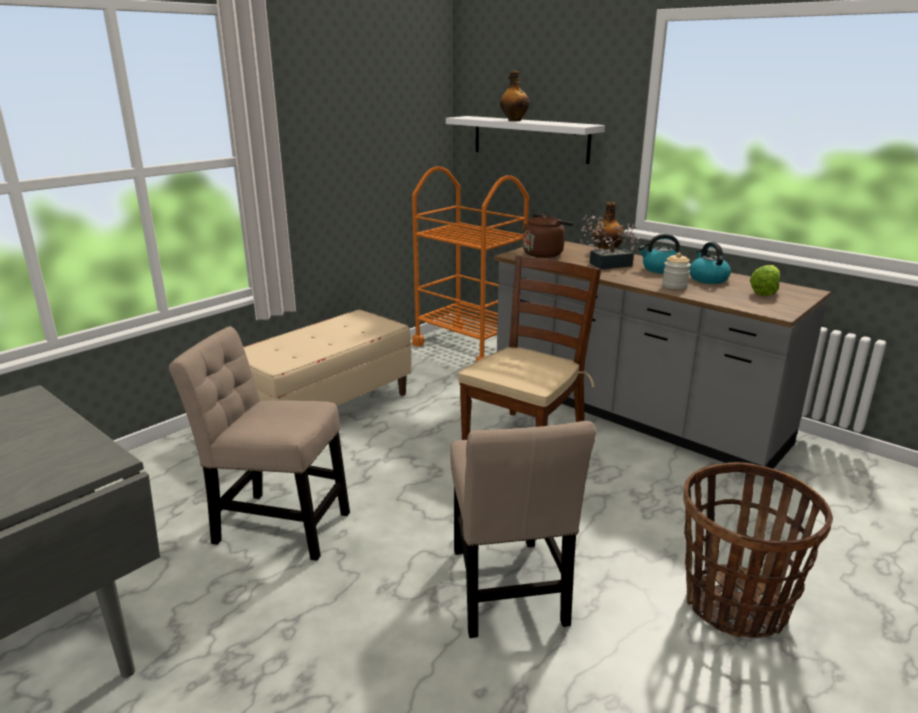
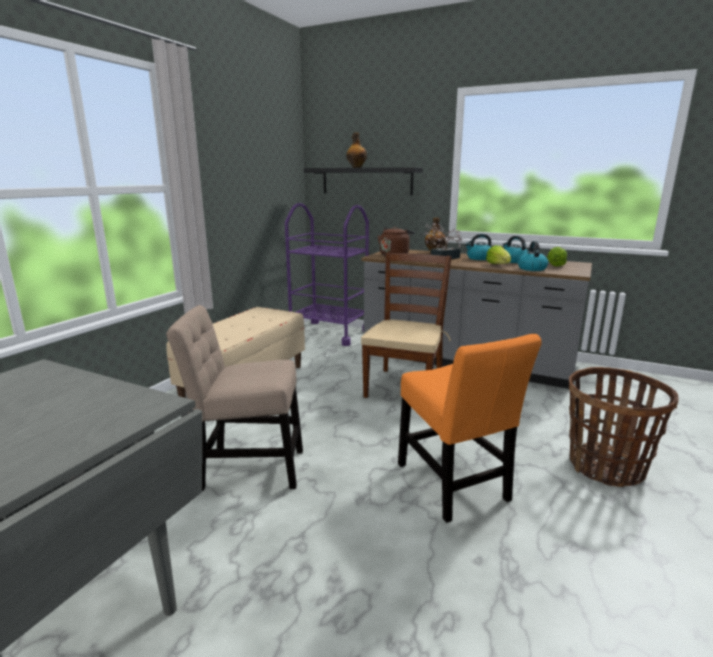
camera: 15 degrees left, 5 degrees down
(469, 346) = (329, 333): orange cart -> purple cart
(508, 592) = (454, 485): beige chair -> orange chair
(530, 139) = (366, 181): white shelf -> black shelf
(674, 286) = (498, 265): jar -> lettuce
(718, 297) = (531, 268): none -> kettle

